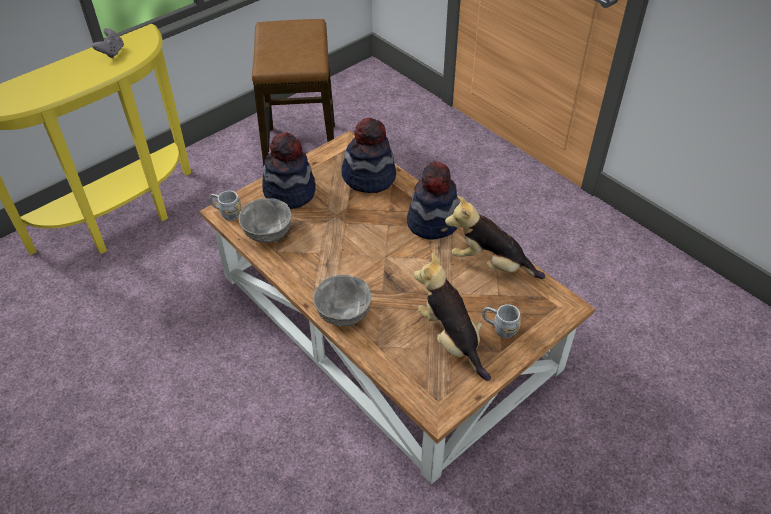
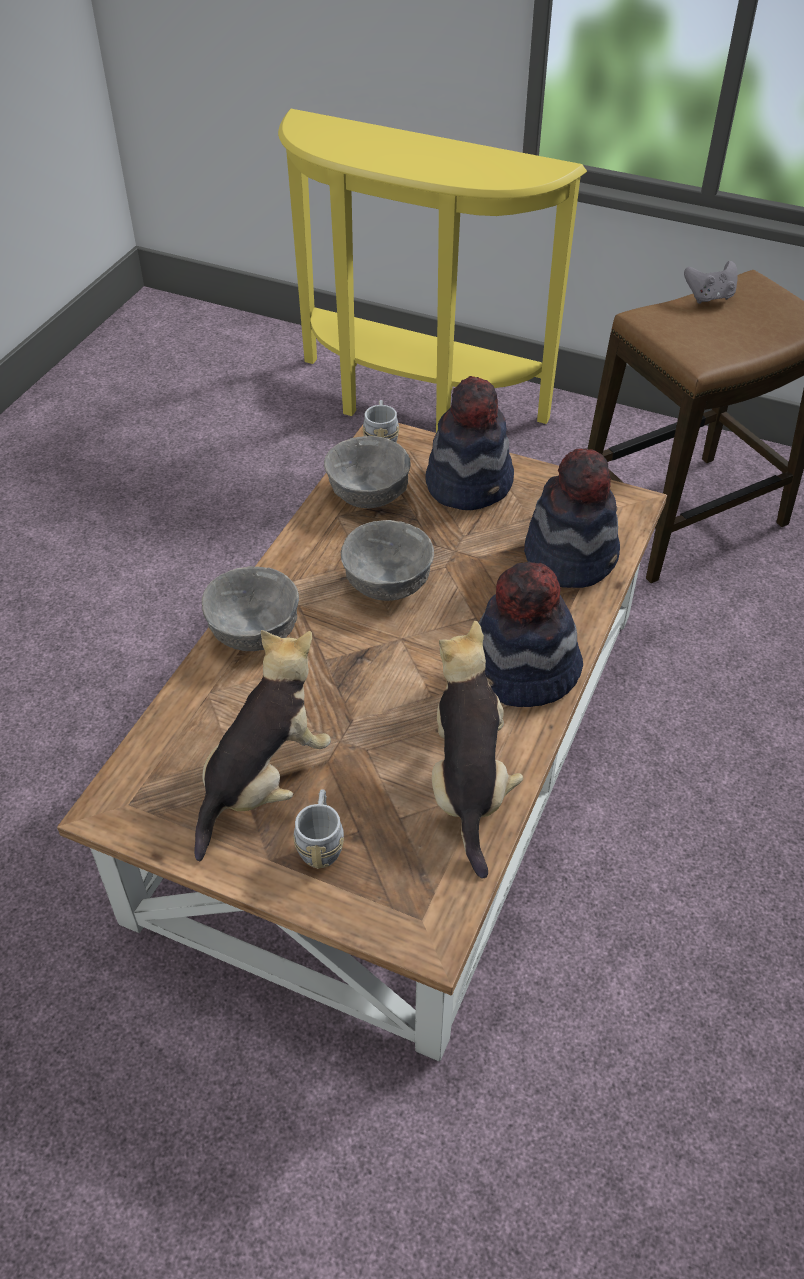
camera: 65 degrees right, 0 degrees up
(112, 52) = (484, 162): grey game controller -> grey game controller (709, 297)
(343, 248) = (389, 583): none -> grey bowl

